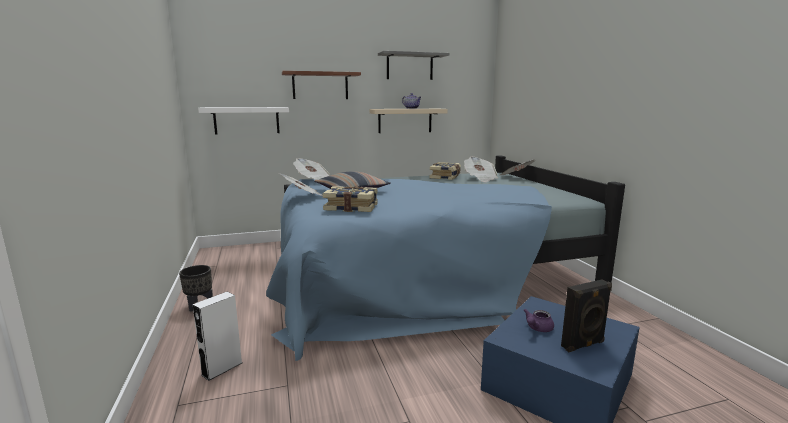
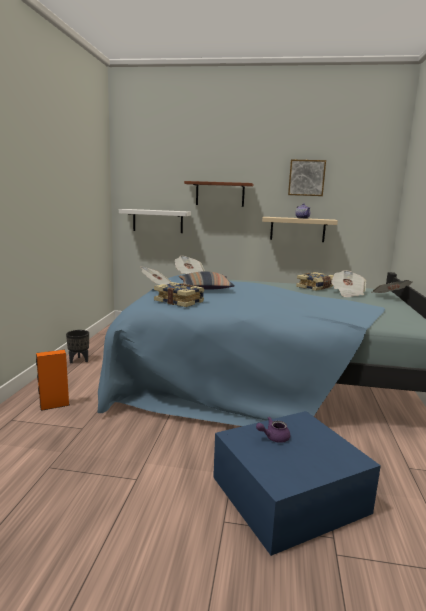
camera: 25 degrees right, 0 degrees up
(222, 368) = (54, 405): white speaker -> orange speaker
(409, 66) = (306, 178): grey shelf -> picture
(583, 345) = (298, 462): black speaker -> none

